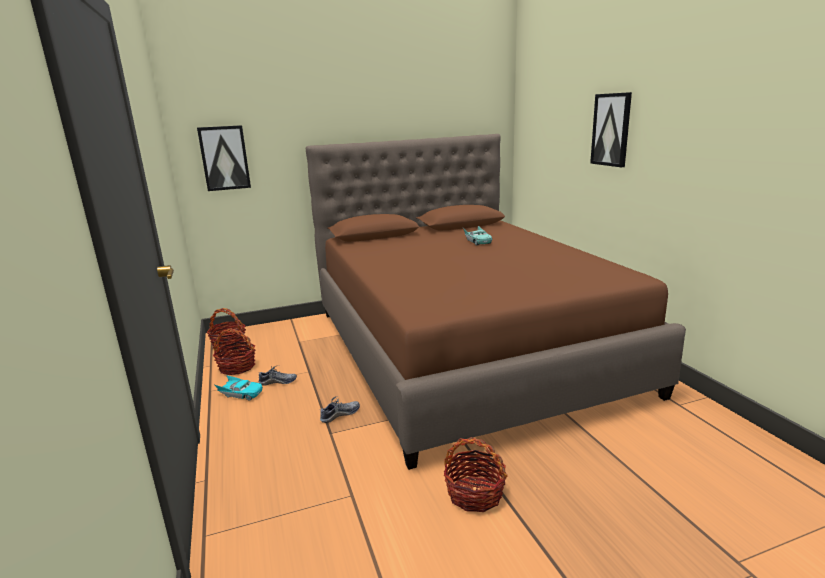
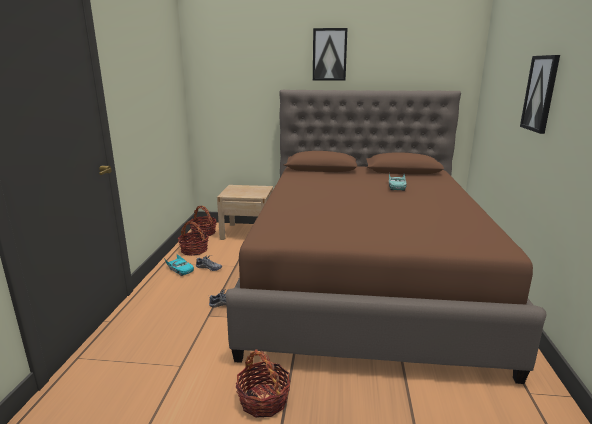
camera: 25 degrees right, 0 degrees up
(224, 158) = (221, 94): picture -> picture (329, 54)
(287, 331) = (247, 232): none -> beige nightstand

